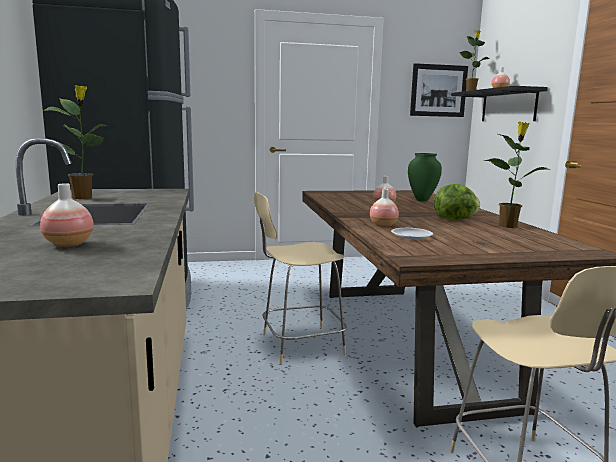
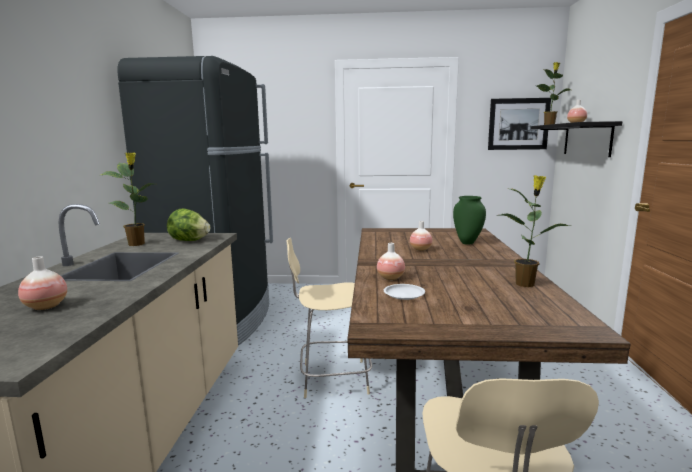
camera: 15 degrees right, 0 degrees up
(455, 219) = (475, 271): lettuce -> lettuce (189, 241)

